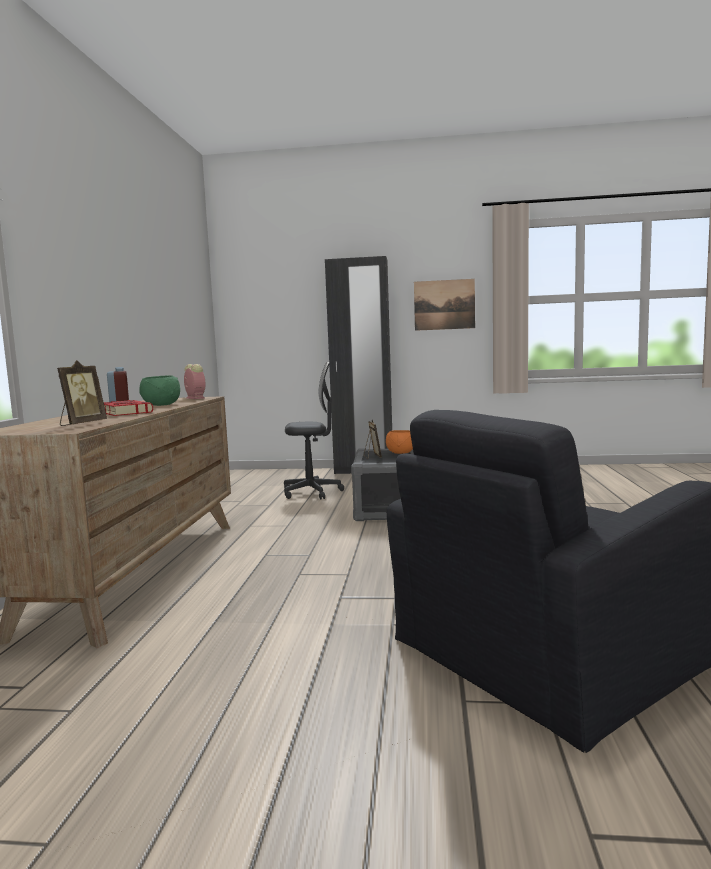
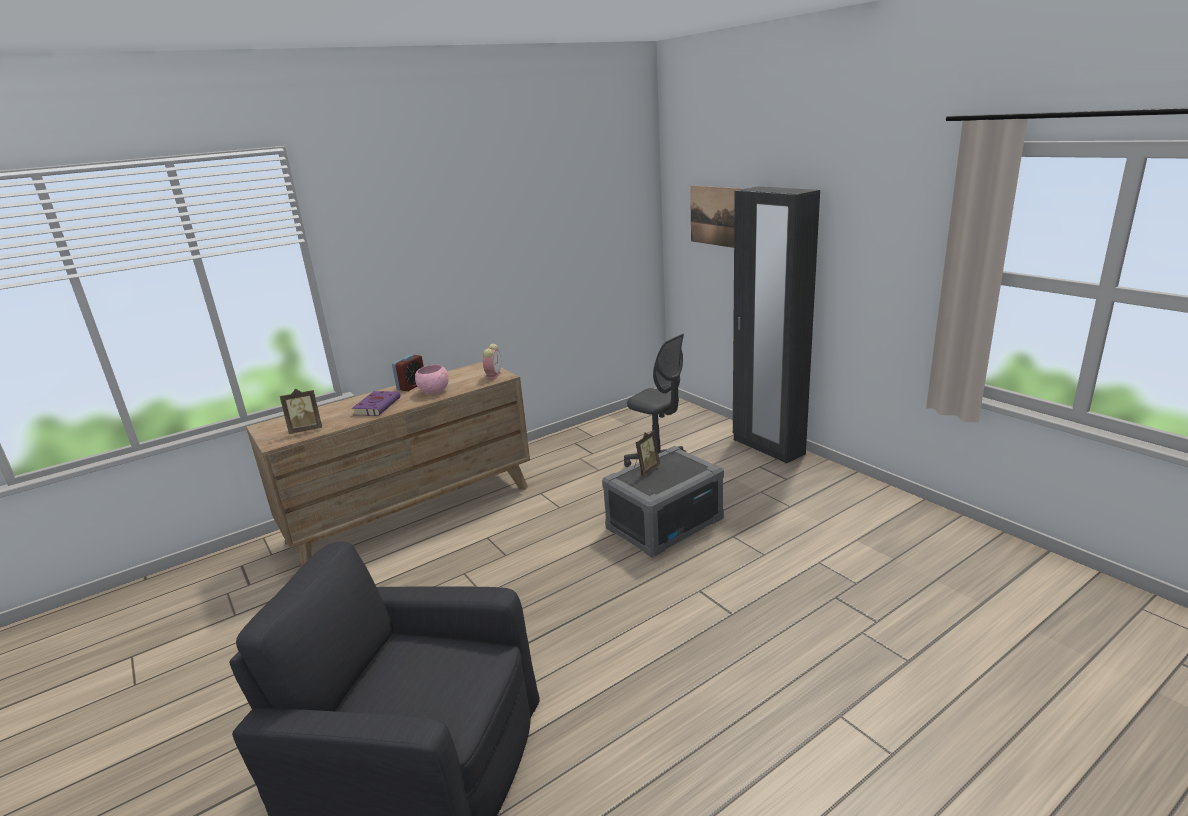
camera: 50 degrees right, 15 degrees up
(124, 412) = (377, 406): red book -> purple book
(161, 405) = (434, 391): green bowl -> pink bowl
(401, 453) = (684, 473): orange bowl -> none
(444, 305) = (888, 263): picture -> picture (715, 216)

